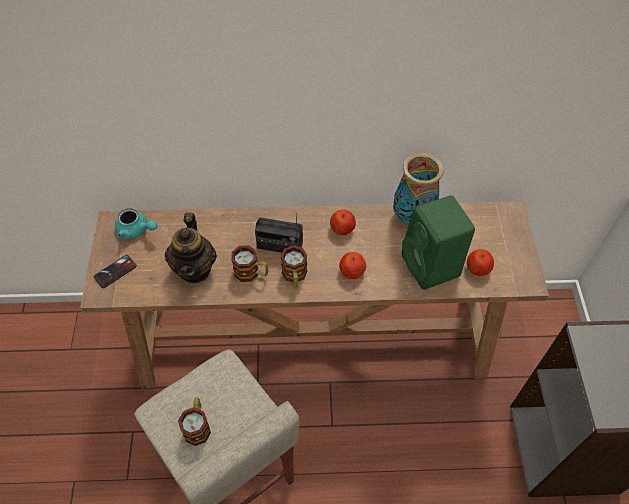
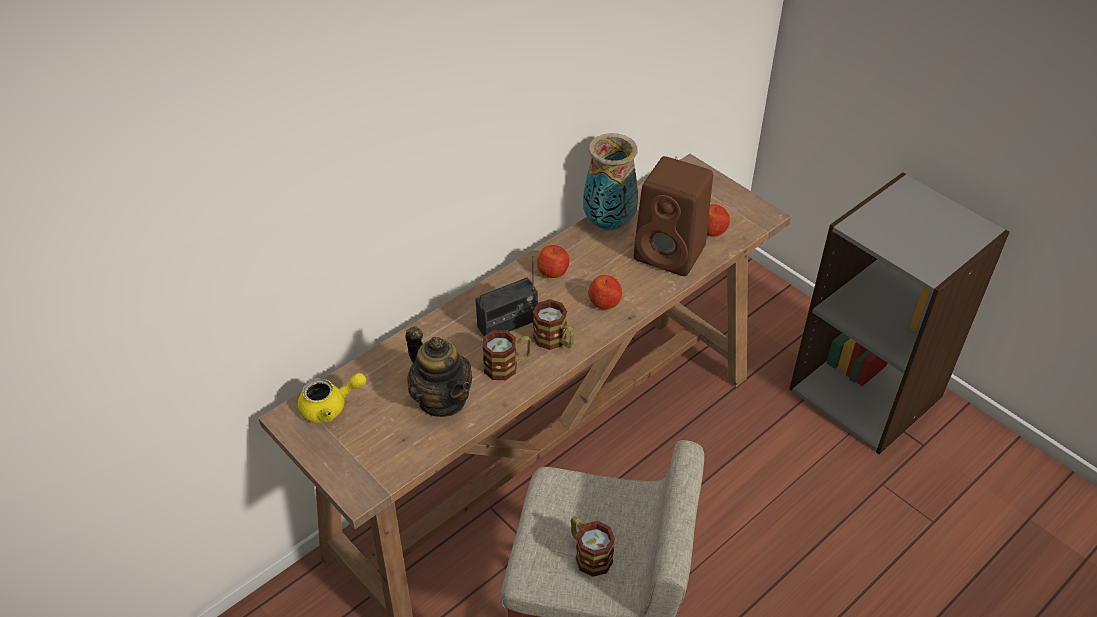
camera: 40 degrees left, 10 degrees down
(115, 271) = (353, 460): phone -> none
(136, 230) = (330, 407): turquoise teapot -> yellow teapot
(431, 267) = (672, 253): green speaker -> brown speaker

